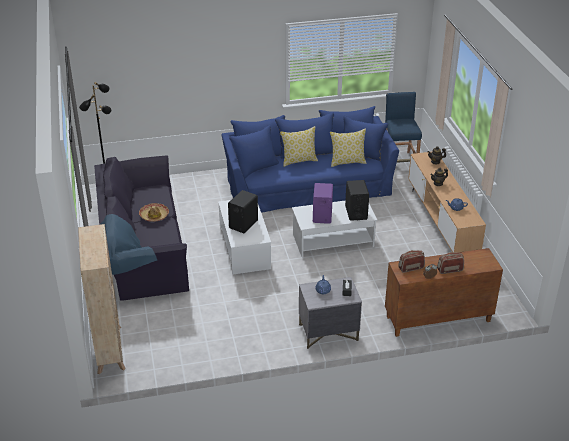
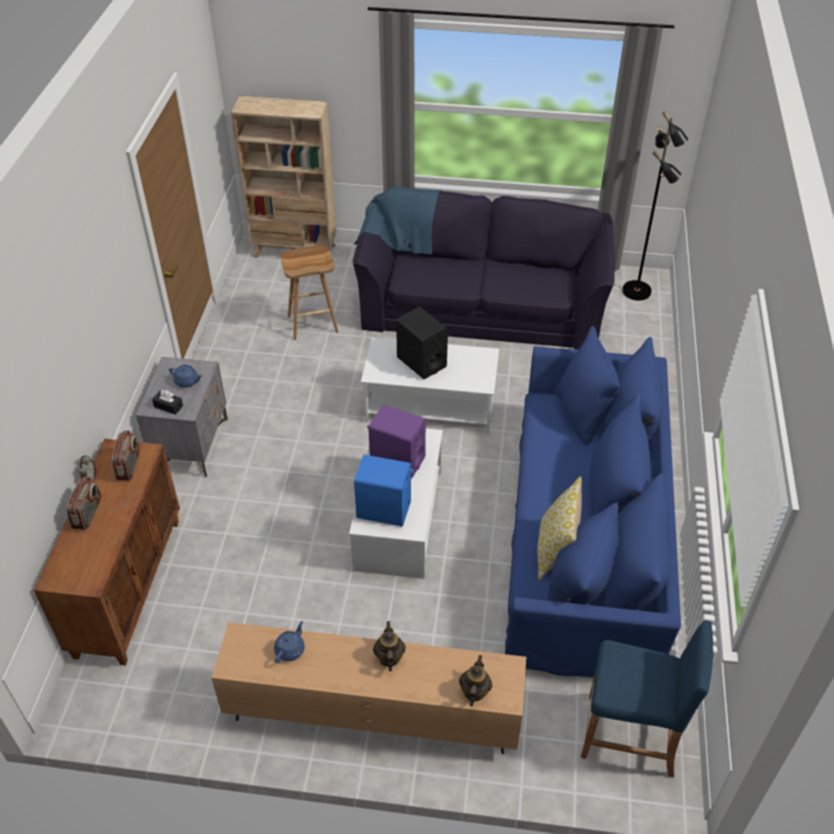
camera: 110 degrees right, 10 degrees up
(154, 215) = (489, 279): hat -> none
(191, 315) = (313, 324): none -> brown stool
(299, 160) = (585, 477): pillow -> none
(356, 212) = (384, 509): black speaker -> blue speaker

